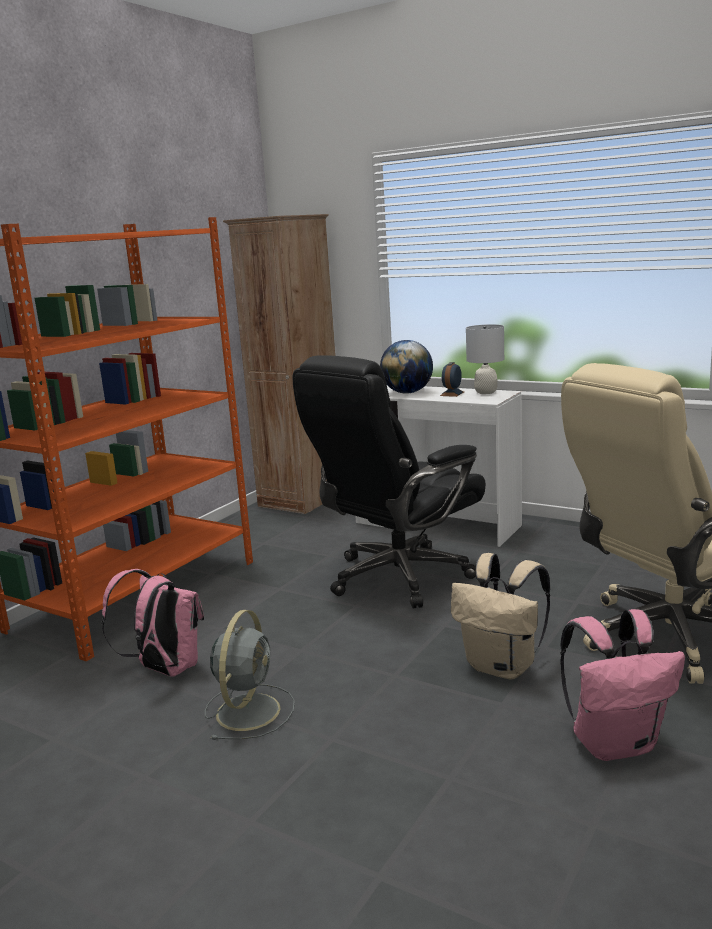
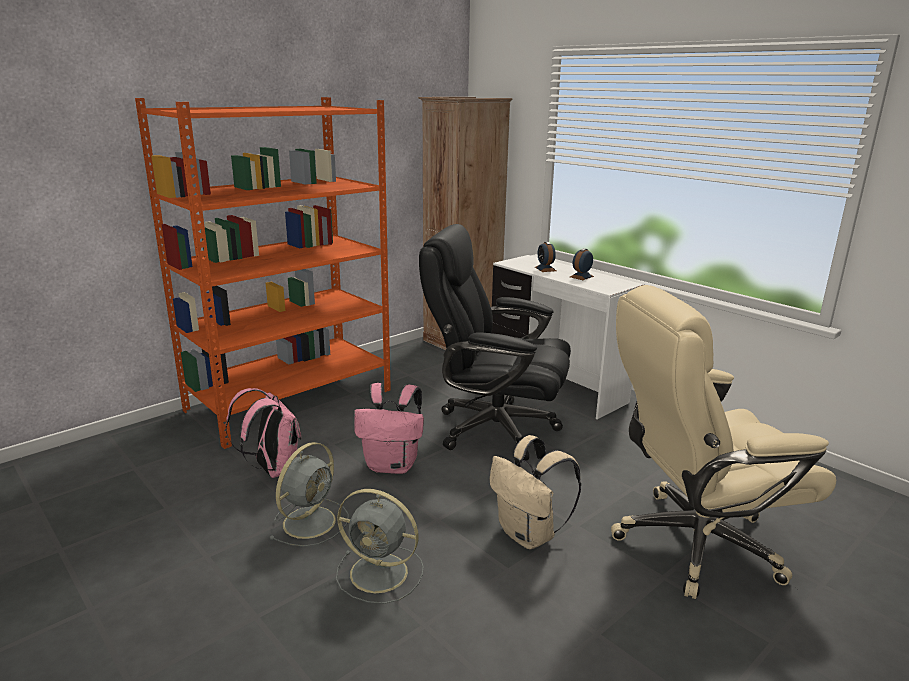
camera: 15 degrees right, 5 degrees up
(368, 741) = (381, 573): none -> grey fan
(399, 576) = (496, 429): black office chair -> black office chair turned 45 degrees clockwise
(407, 393) = (545, 269): globe -> alarm clock
(486, 392) = (612, 280): grey table lamp -> none
(616, 743) = (580, 635): pink backpack -> pink backpack (393, 465)

